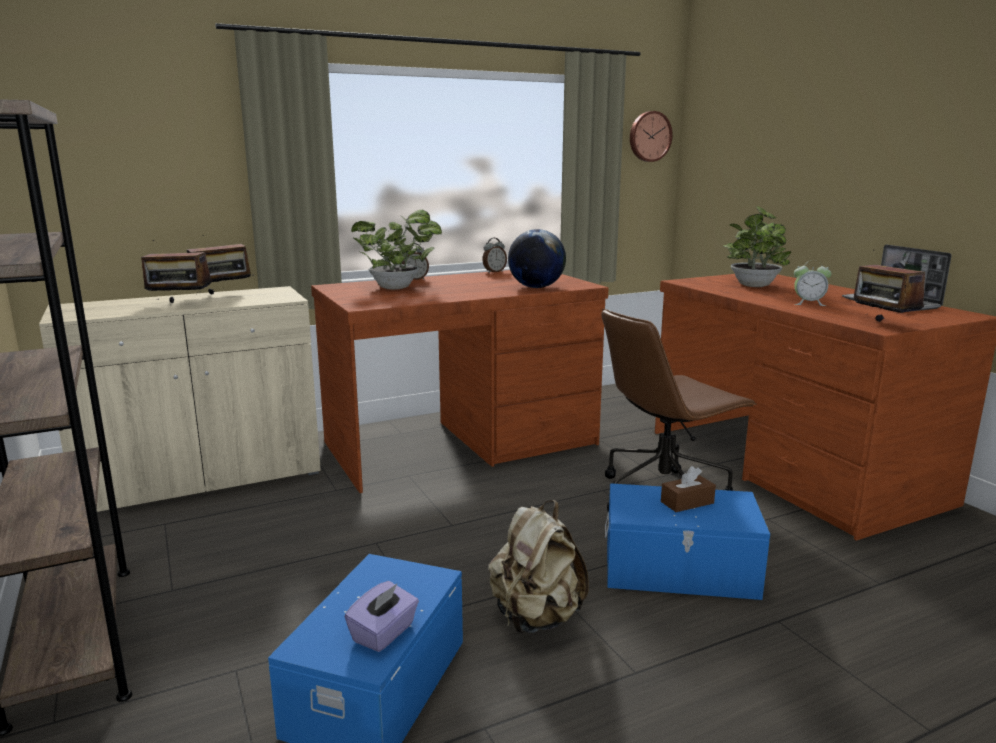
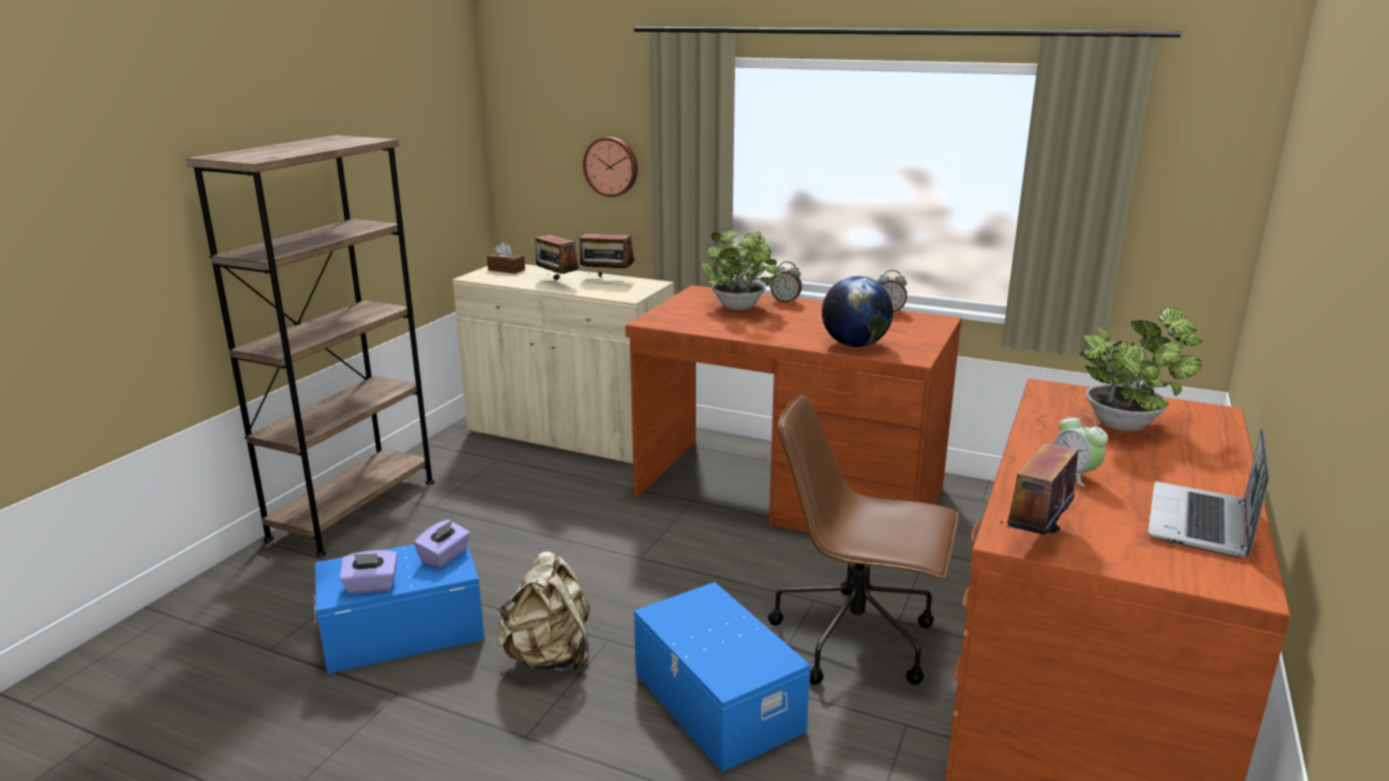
camera: 50 degrees right, 5 degrees up
(393, 575) = (445, 556): none -> purple tissue box
(649, 136) = (1208, 156): wall clock -> wall clock (611, 166)
(687, 502) = (728, 634): brown tissue box -> brown tissue box (506, 270)

